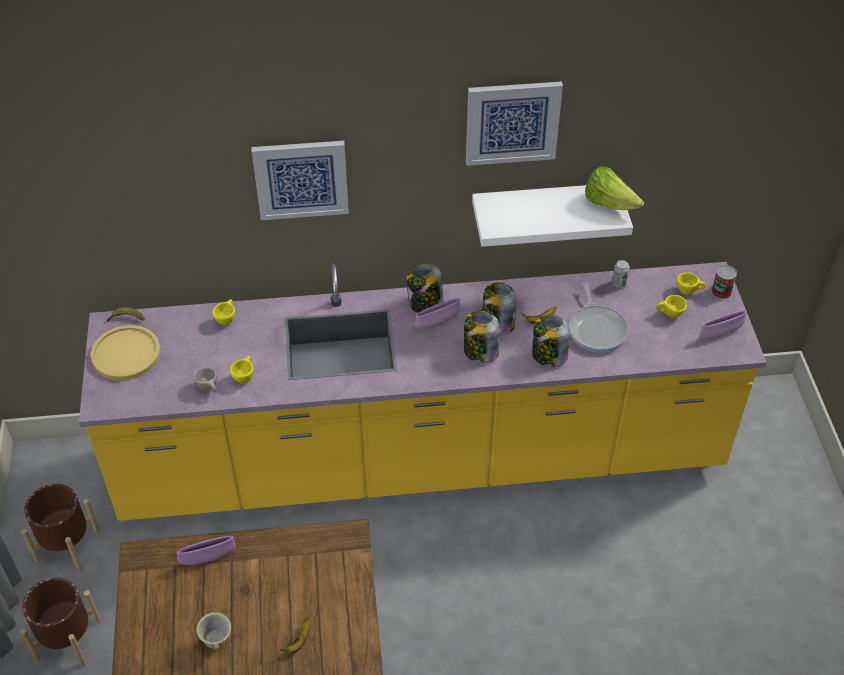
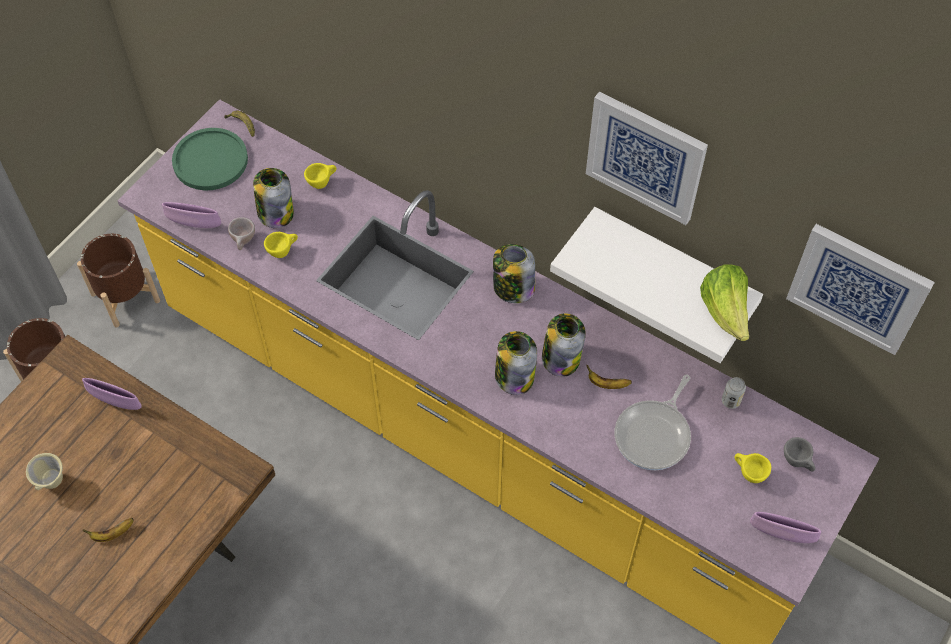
camera: 40 degrees right, 10 degrees up
(126, 354) = (210, 160): yellow plate -> green plate
(301, 179) = (418, 86): picture -> picture (858, 287)
(437, 322) = (505, 317): purple bowl -> purple bowl (194, 224)
(548, 356) = (575, 428): jar -> jar (275, 212)
(688, 291) = (798, 462): yellow cup -> grey cup
(721, 291) = (835, 488): can -> none

